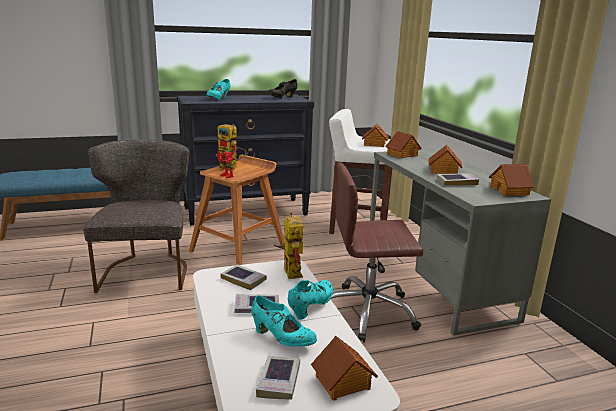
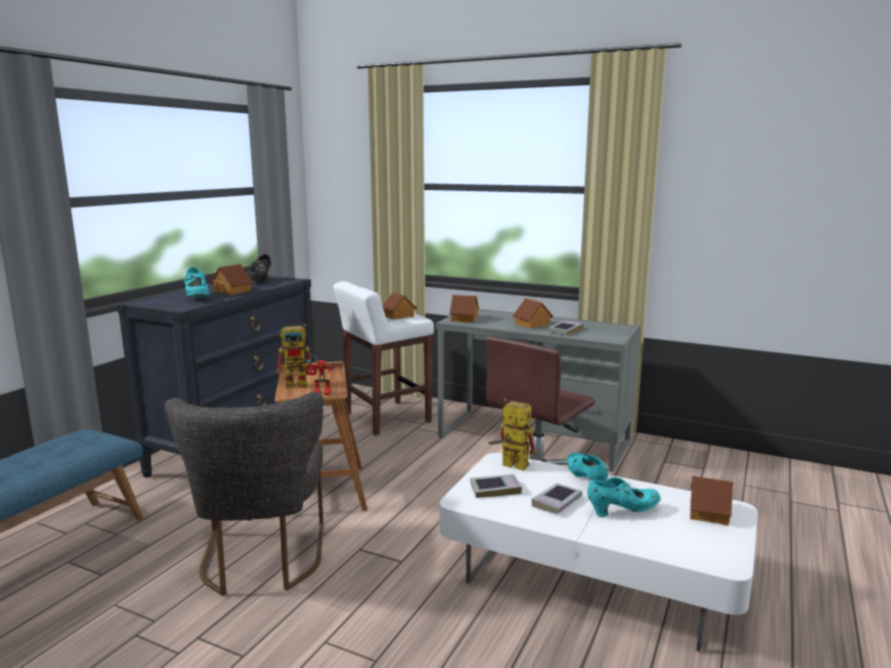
camera: 45 degrees left, 5 degrees down
(146, 270) = (261, 562): grey chair -> grey chair turned 135 degrees counterclockwise
(279, 381) = (684, 535): book -> none
(509, 191) = (608, 327): toy house -> toy house (232, 291)

